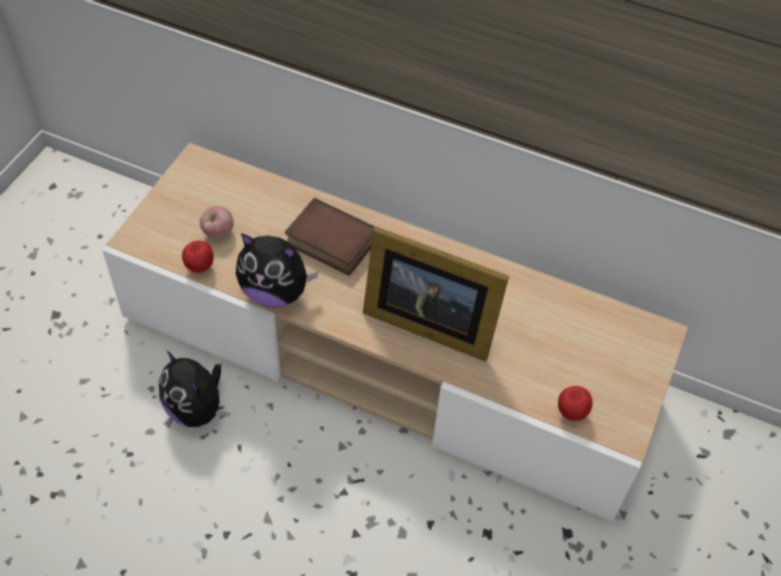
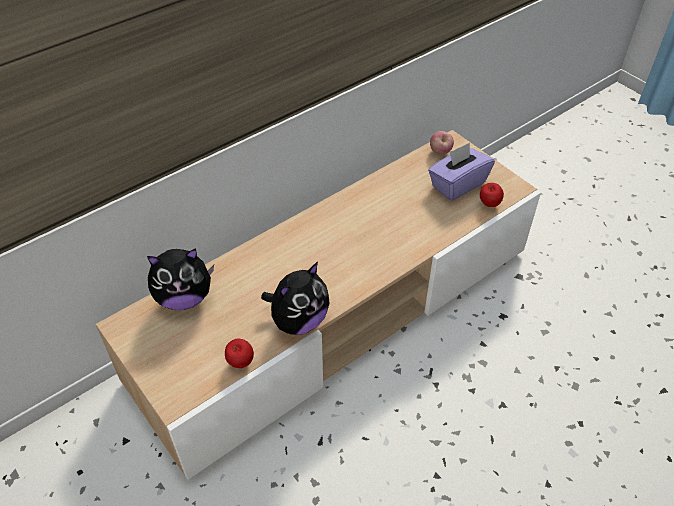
camera: 60 degrees left, 5 degrees down
(197, 409) = (313, 456): plush toy -> plush toy (184, 298)
(218, 233) = (213, 337): apple -> apple (440, 152)
(329, 243) = (273, 271): book -> none
(426, 320) = (378, 244): picture frame -> none
(584, 366) = (457, 184): none -> purple tissue box

